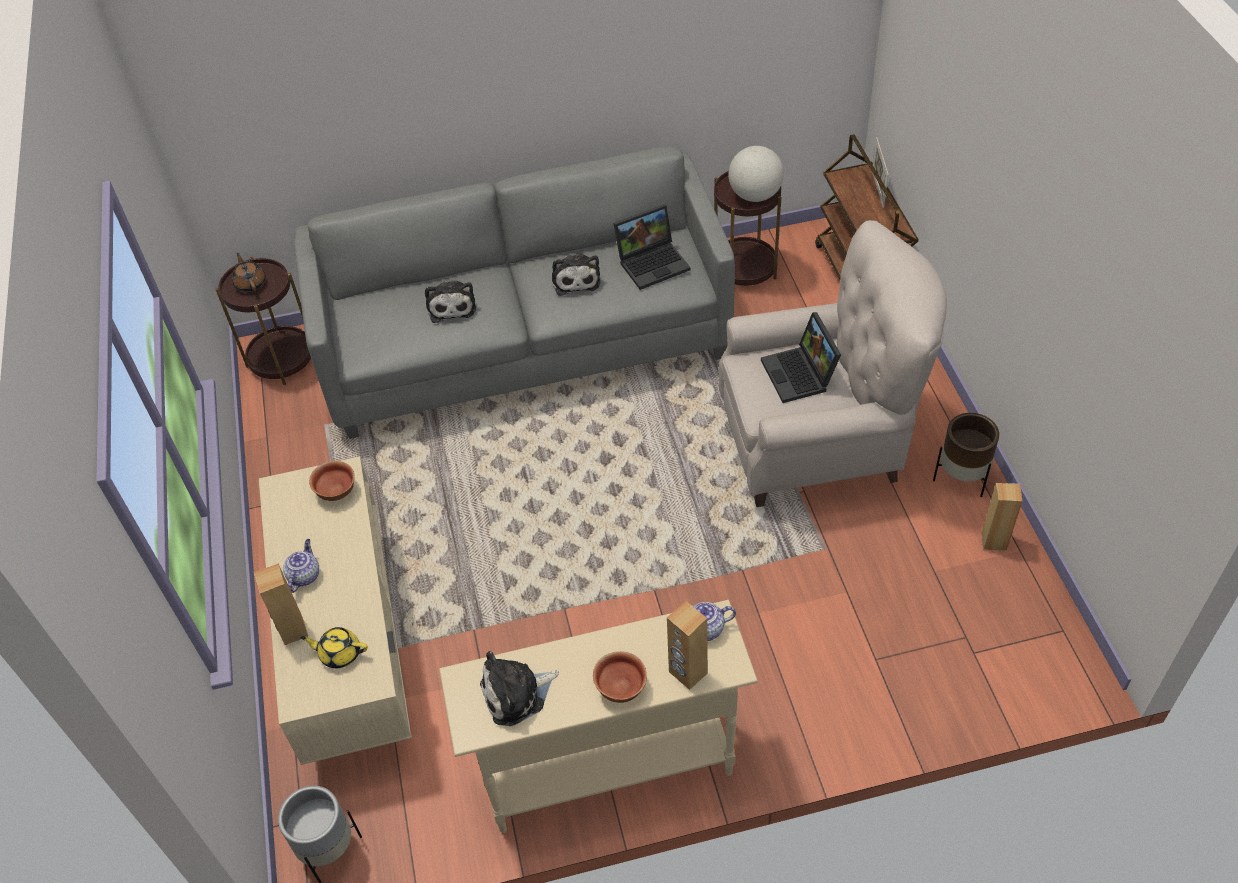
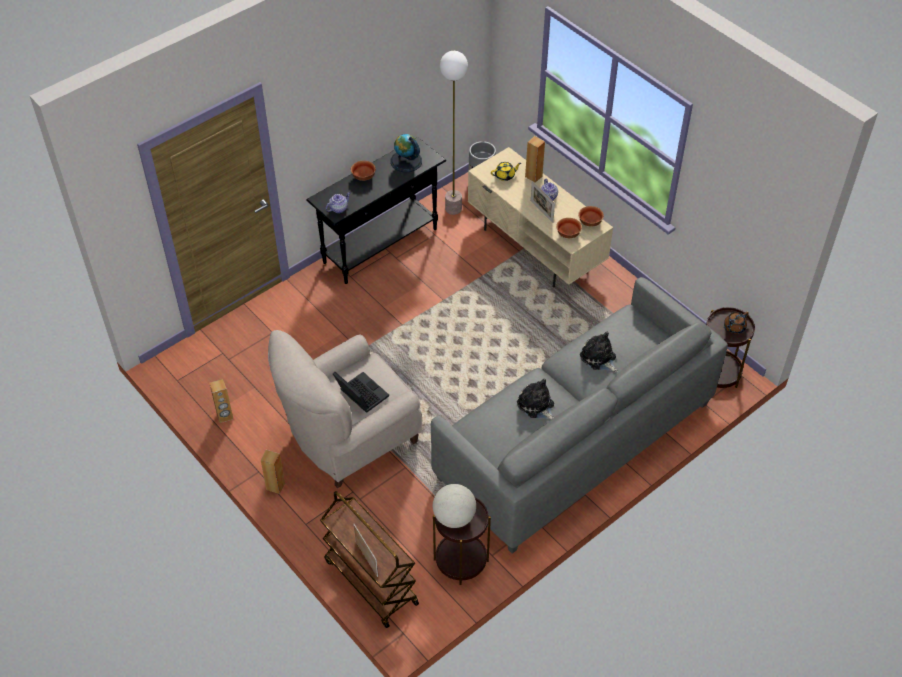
camera: 150 degrees right, 0 degrees up
(250, 283) = (734, 327): brown teapot -> brown teapot turned 105 degrees clockwise
(286, 498) = (589, 223): none -> bowl
(340, 550) = (541, 211): none -> picture frame
(427, 799) = (453, 208): none -> floor lamp
(517, 694) = (406, 161): plush toy -> globe
(607, 768) = (381, 245): beige console table -> black console table
(653, 262) = (494, 435): laptop -> none
(687, 673) = (337, 191): brown speaker -> brown speaker (275, 486)
(961, 479) = (253, 448): brown planter -> none

